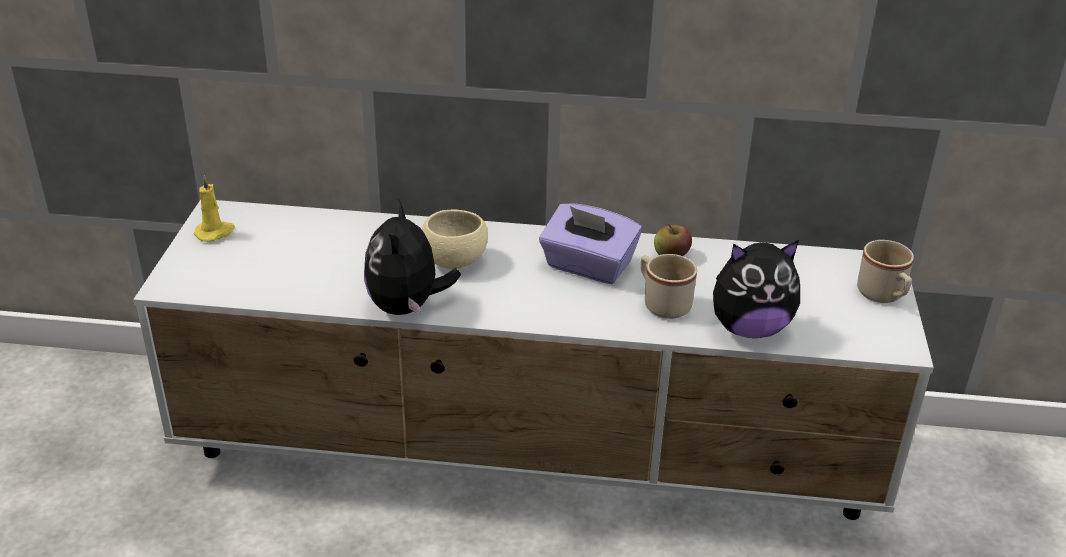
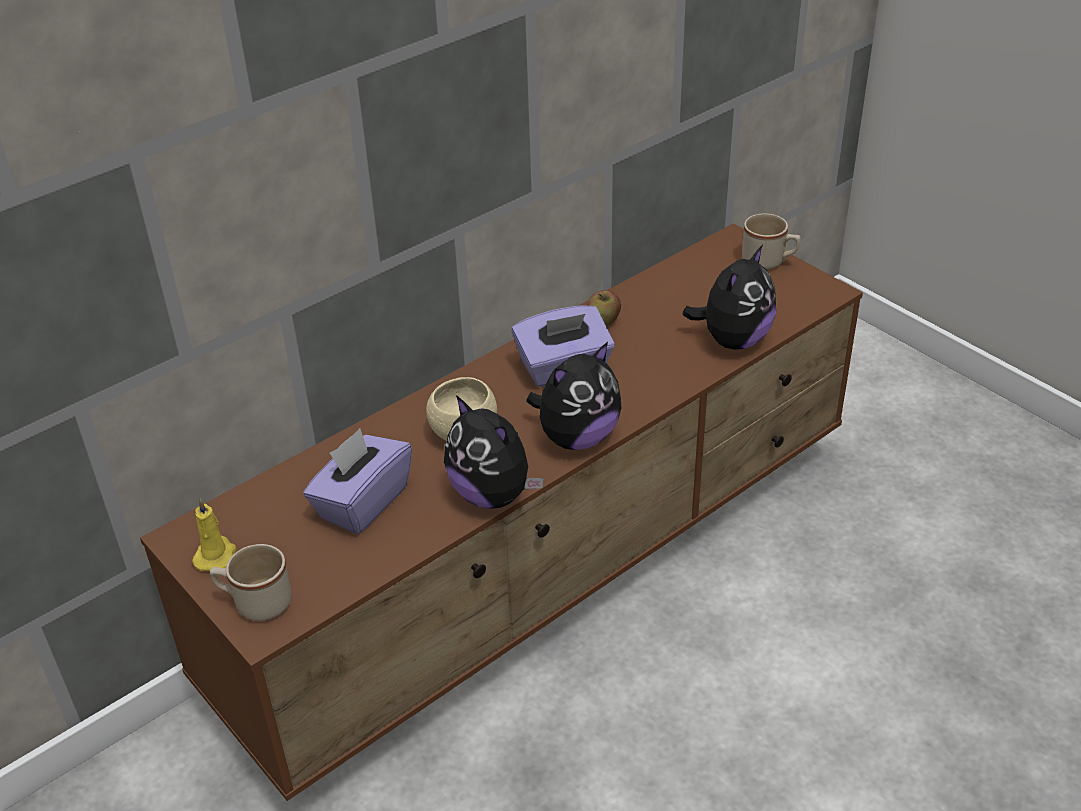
camera: 45 degrees left, 5 degrees up
(330, 259) = (362, 502): none -> purple tissue box
(519, 312) = (577, 437): none -> plush toy
(532, 457) = (549, 574): white tv stand -> brown tv stand
(662, 303) = (655, 361): beige mug -> beige mug (255, 603)

